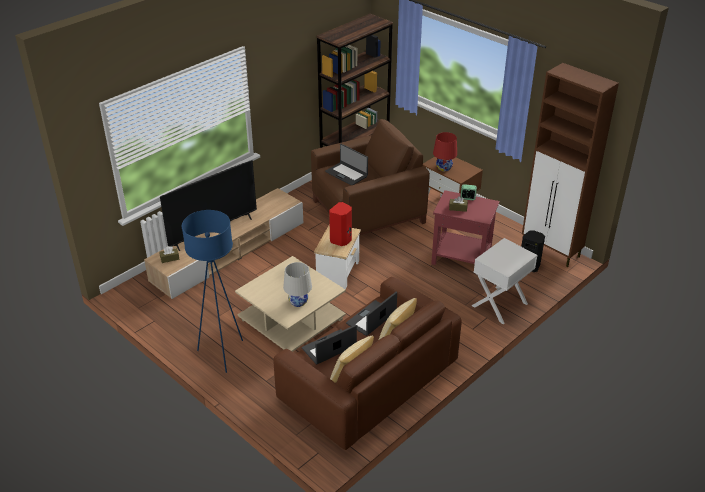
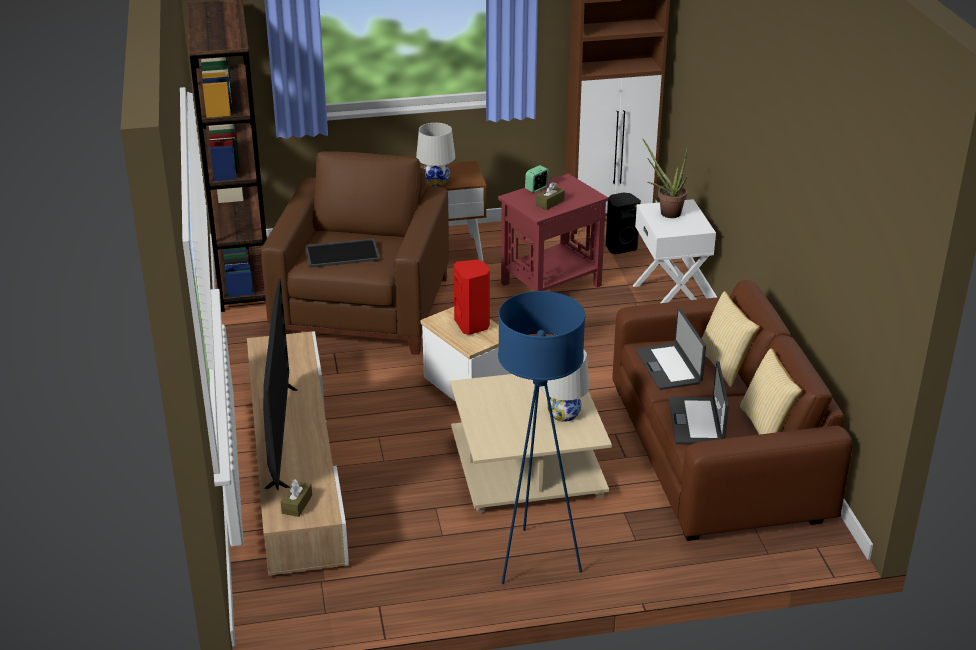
camera: 55 degrees left, 5 degrees down
(346, 174) = (343, 253): laptop -> tray
(444, 168) = (436, 181): red table lamp -> white table lamp
(508, 251) = (666, 212): none -> potted plant

